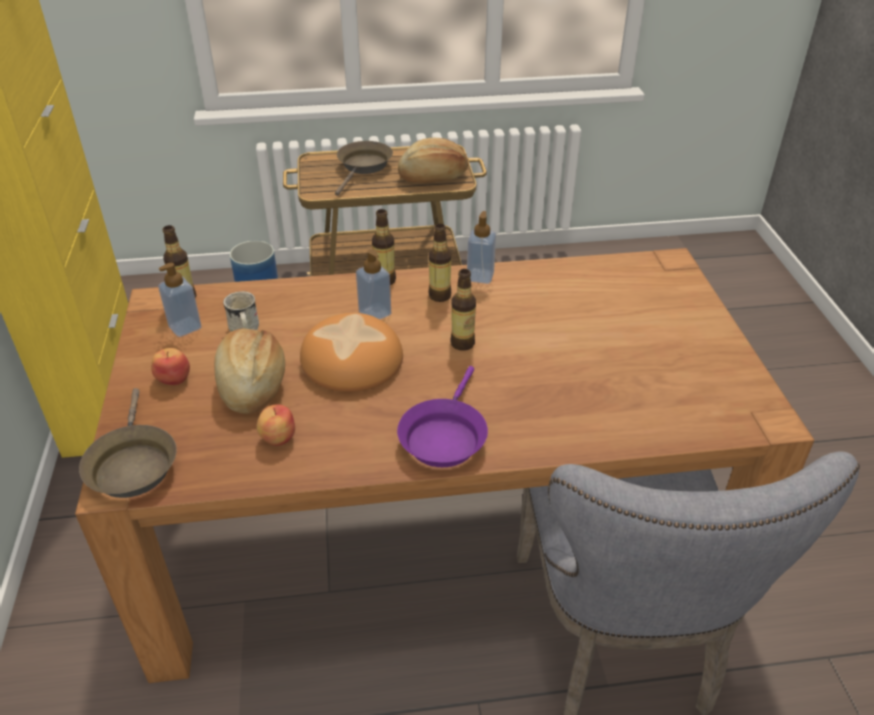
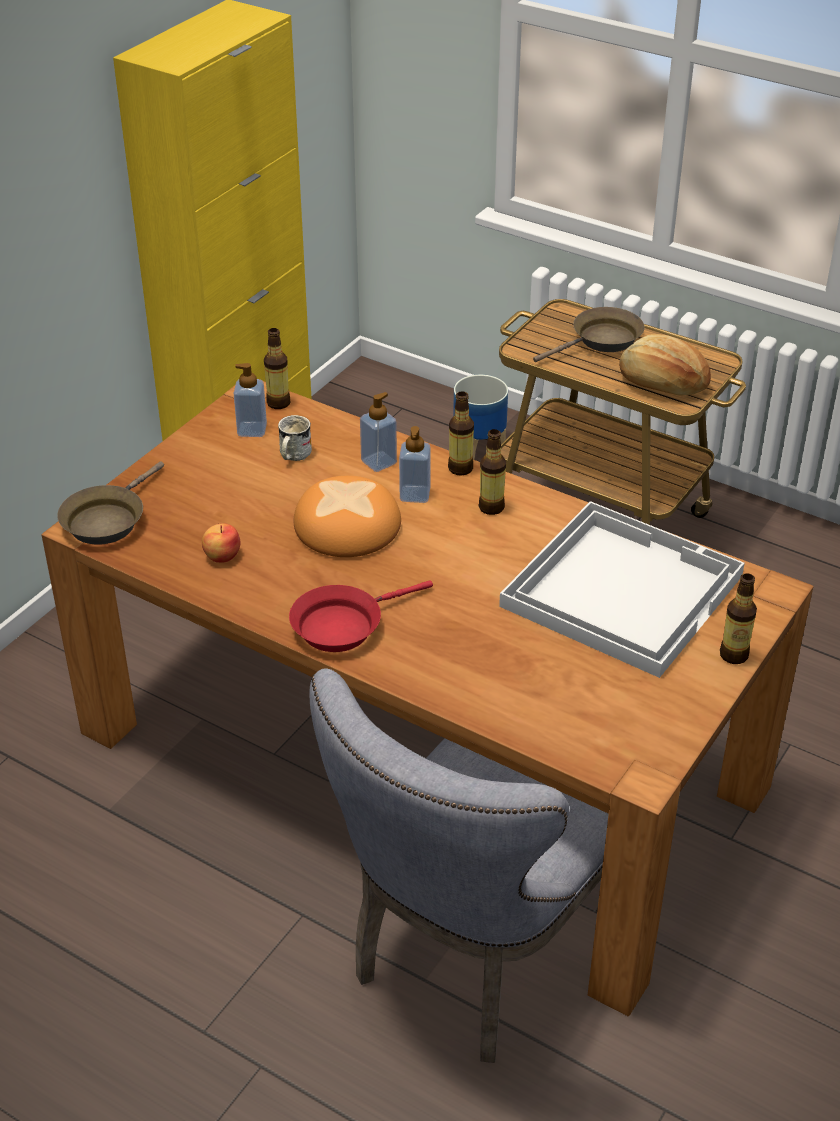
camera: 40 degrees right, 0 degrees up
(174, 378) = (200, 469): apple -> none
(251, 384) = (249, 504): bread -> none
(444, 436) = (343, 625): purple frying pan -> red frying pan
(462, 343) = (456, 560): bottle -> bottle (734, 655)
(480, 276) = (553, 508): soap dispenser -> soap dispenser (378, 462)
(590, 306) = (621, 589): none -> white tray

